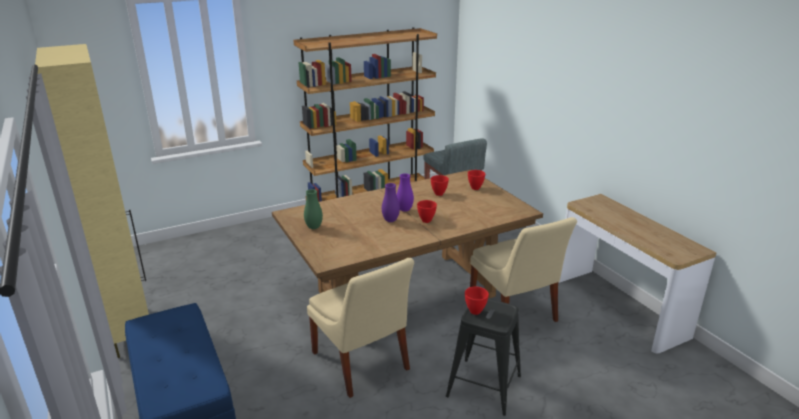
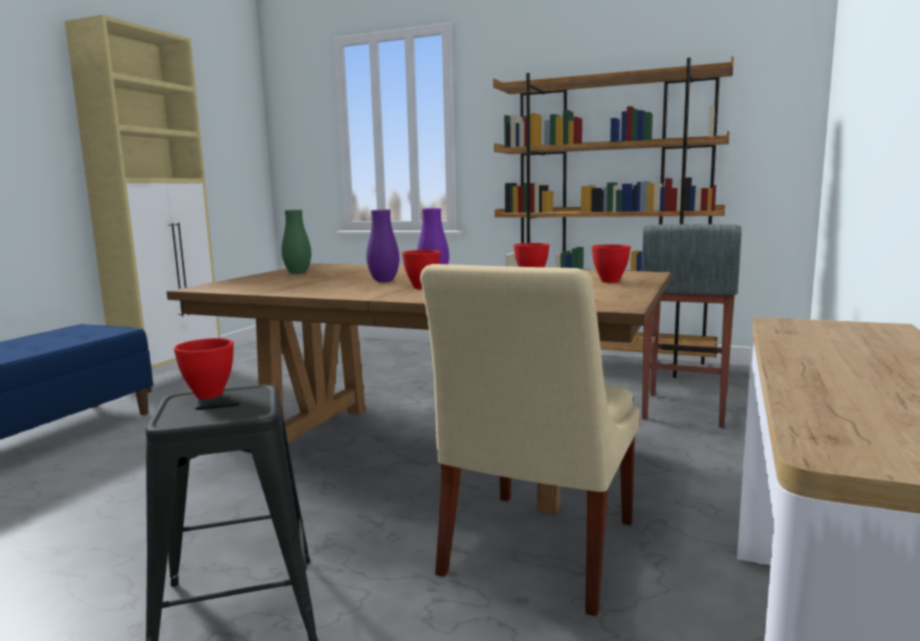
camera: 50 degrees right, 15 degrees down
(361, 364) = (211, 487): beige chair -> none

